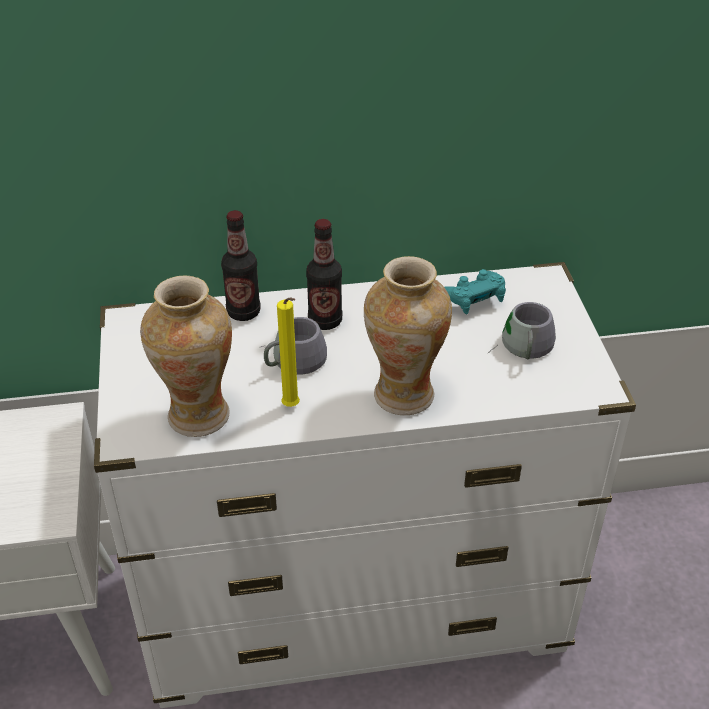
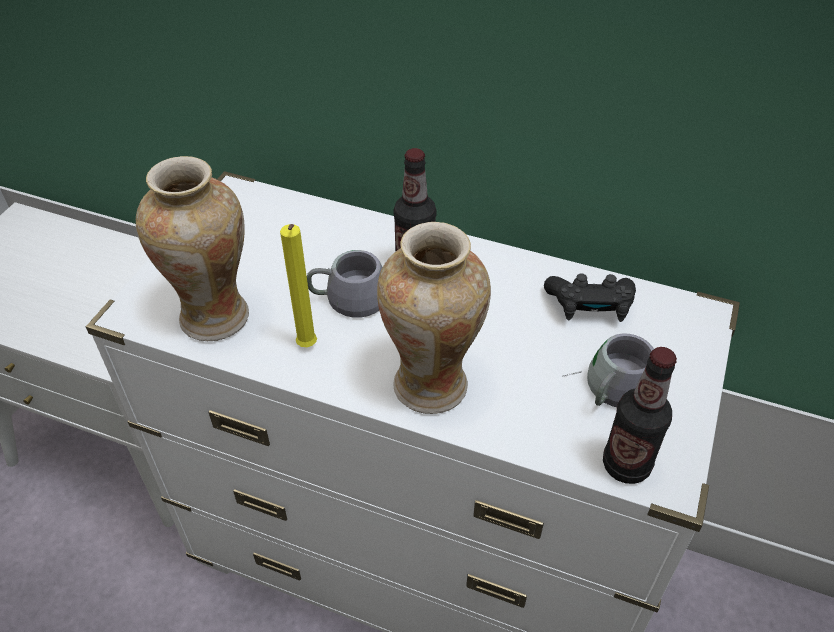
camera: 30 degrees right, 5 degrees up
(243, 312) = (343, 226): bottle -> bottle (626, 465)
(471, 301) = (589, 307): turquoise game controller -> black game controller

